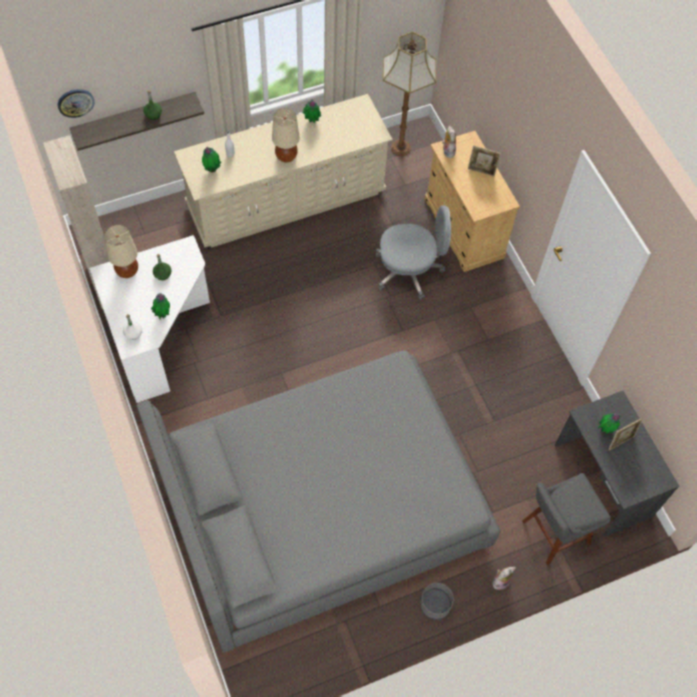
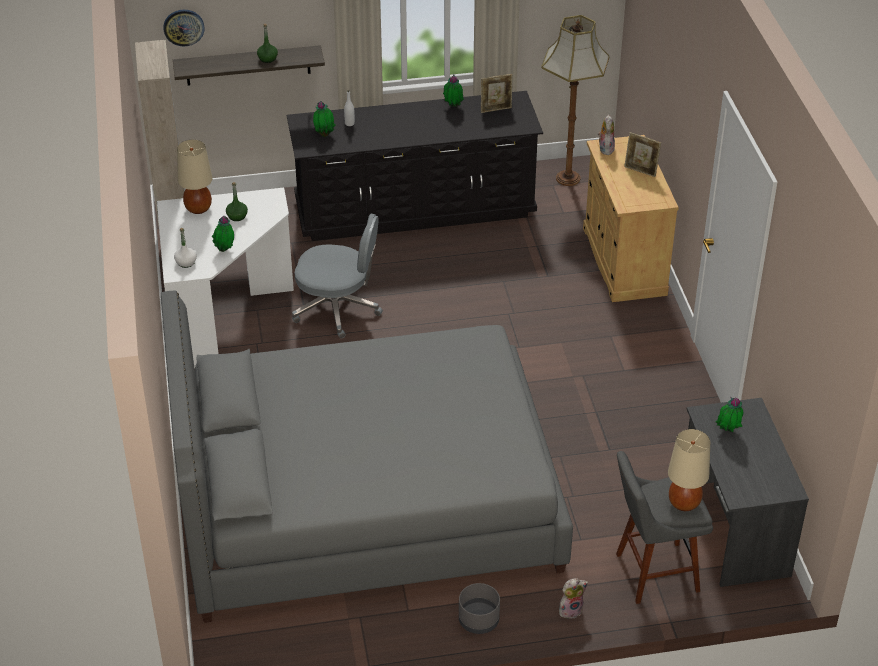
camera: 15 degrees right, 20 degrees down
(286, 156) = (413, 133): beige table lamp -> beige table lamp (683, 503)
(286, 199) = (415, 208): beige dresser -> black dresser
(409, 270) = (544, 292): grey office chair -> grey office chair (338, 309)
(620, 441) = (744, 445): picture frame -> picture frame (496, 109)

